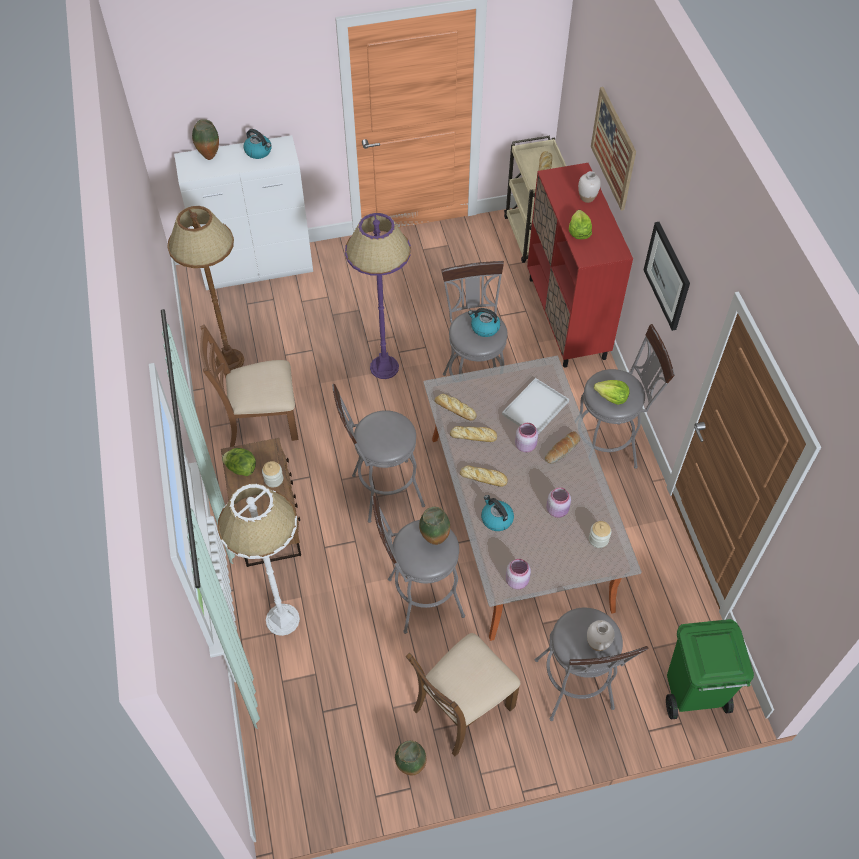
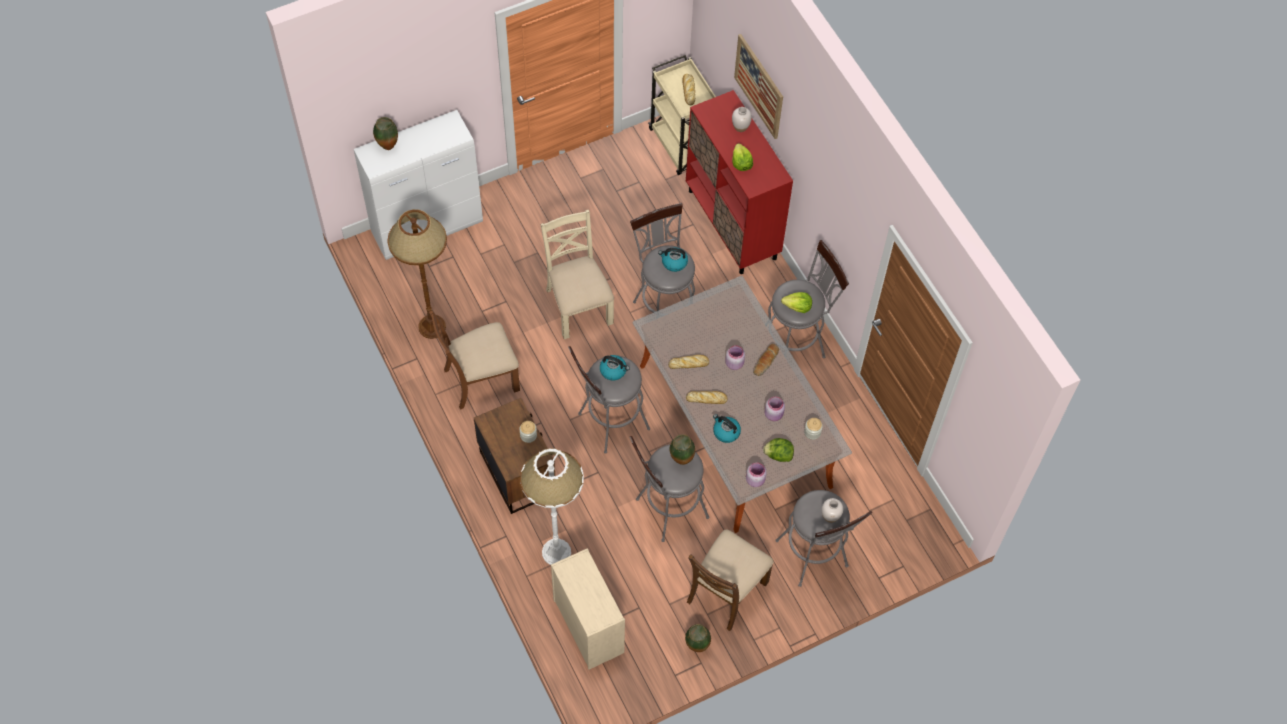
camera: 15 degrees left, 5 degrees up
(241, 468) = (497, 431): lettuce -> lettuce (778, 455)
(259, 151) = (432, 133): kettle -> kettle (613, 370)
(292, 712) = (588, 625): none -> beige dresser
(384, 367) = (578, 306): purple floor lamp -> beige chair
(454, 409) = (666, 342): bread -> none
(535, 407) = (734, 327): white tray -> none
(667, 276) = (828, 200): picture -> none
(692, 694) = (908, 541): green trash can -> none

